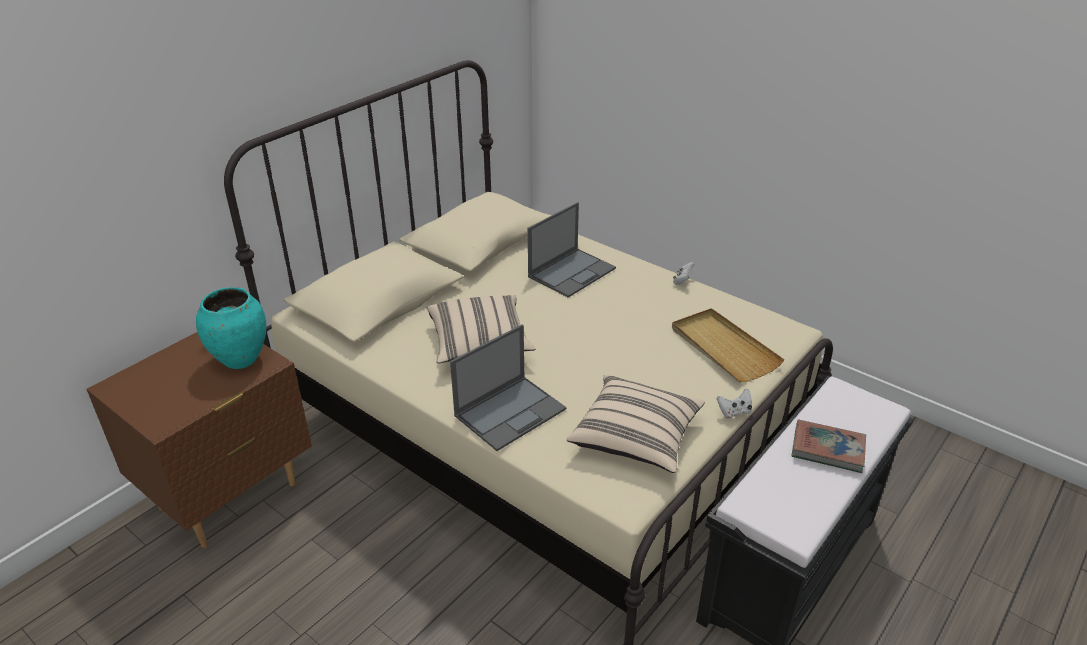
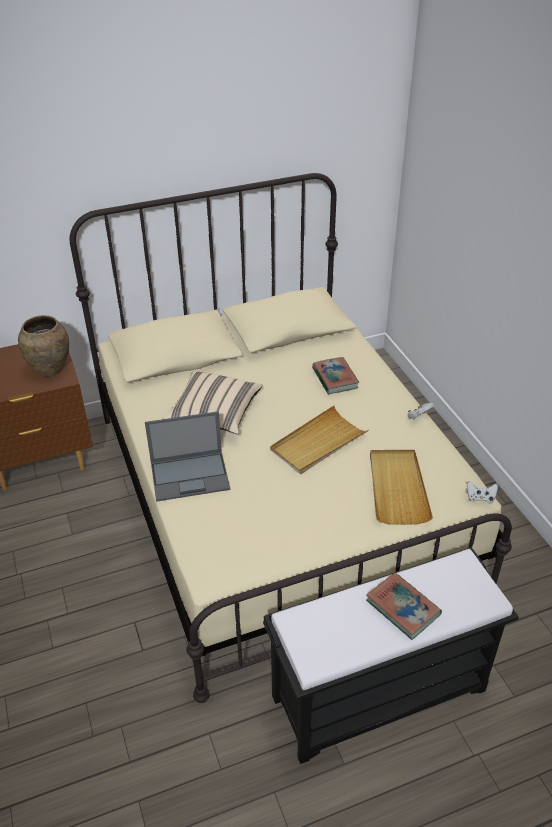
camera: 30 degrees right, 5 degrees up
(240, 360) = (49, 369): turquoise vase -> brown vase
(572, 272) = (335, 378): laptop -> book
(612, 335) = (318, 443): none -> beige tray
(635, 438) = (260, 533): beige pillow -> none
(734, 412) = (353, 544): white game controller -> white game controller (480, 498)

